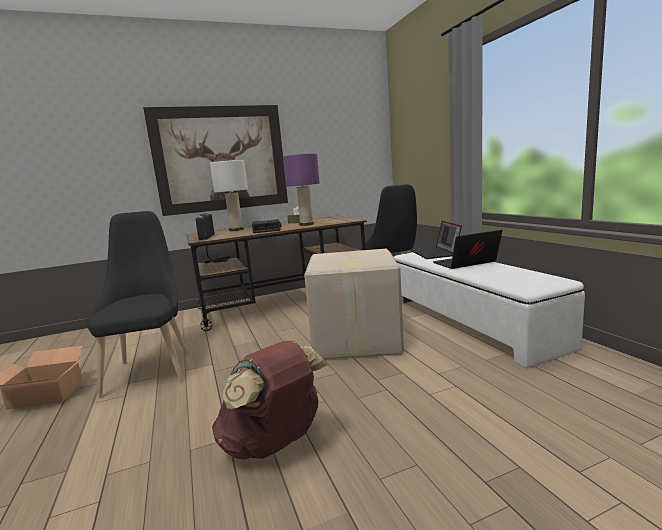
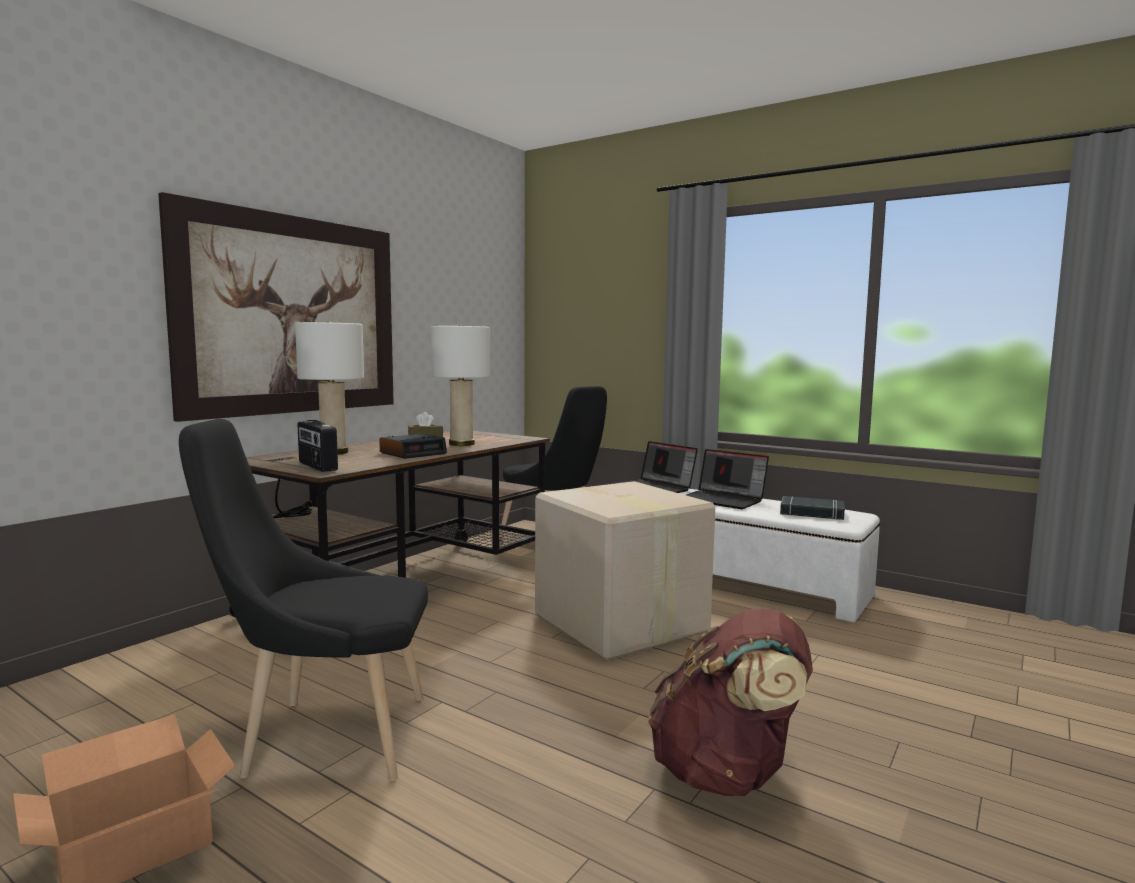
camera: 35 degrees left, 5 degrees down
(151, 369) = (325, 737): black chair -> black chair turned 45 degrees counterclockwise
(306, 224) = (461, 444): purple table lamp -> white table lamp
(466, 263) = (724, 500): laptop -> laptop turned 90 degrees counterclockwise
(515, 277) = (812, 513): none -> black book

